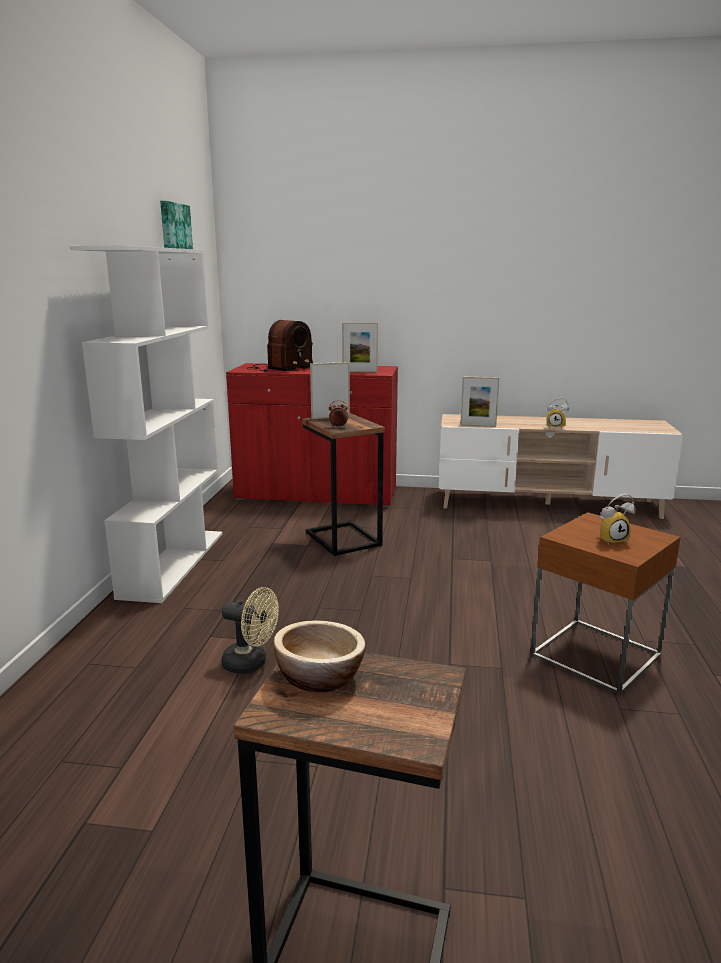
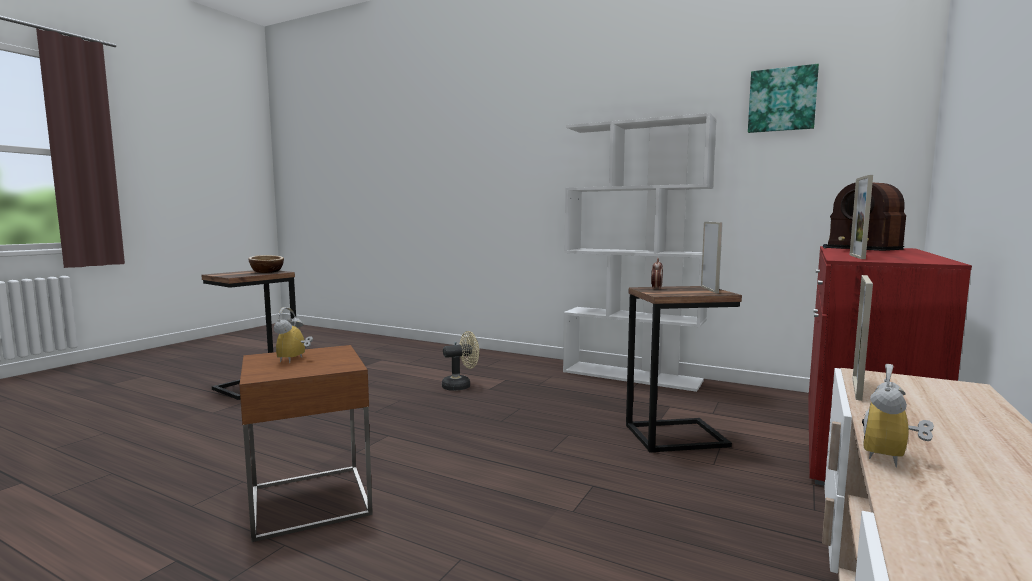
camera: 110 degrees right, 10 degrees down
(251, 663) = (461, 386): beige fan -> beige fan turned 150 degrees counterclockwise

